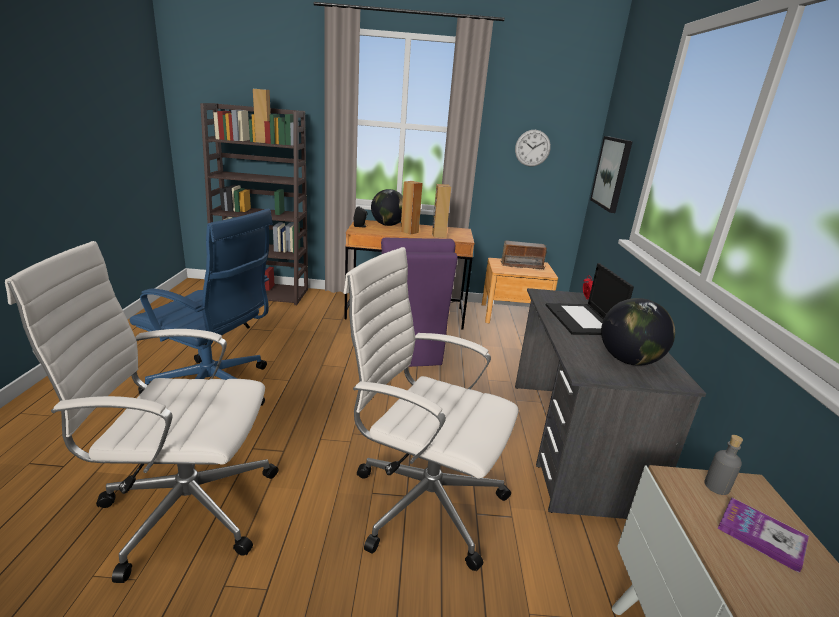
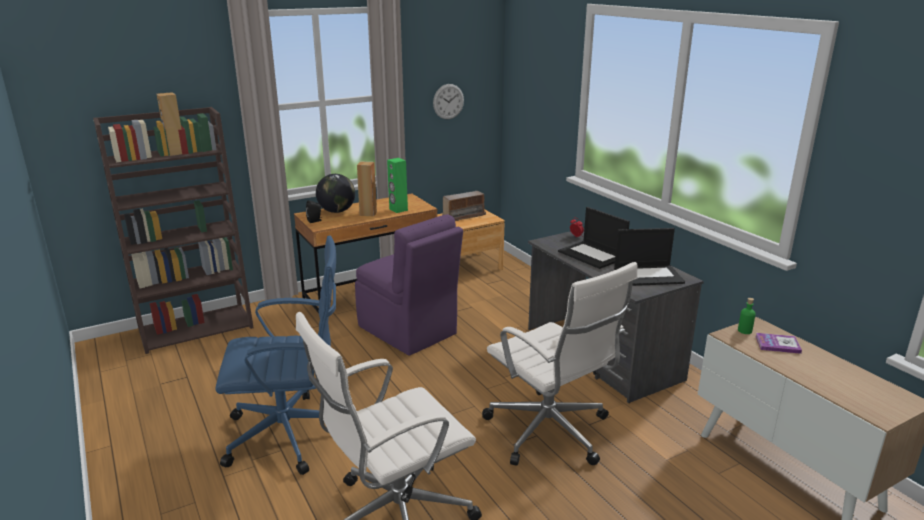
camera: 30 degrees left, 0 degrees up
(423, 500) = (550, 432): white office chair -> white office chair turned 120 degrees counterclockwise
(438, 235) = (398, 210): brown speaker -> green speaker
(612, 173) = (531, 116): picture -> none
(628, 361) = (648, 275): globe -> laptop
(716, 486) = (744, 331): grey bottle -> green bottle

